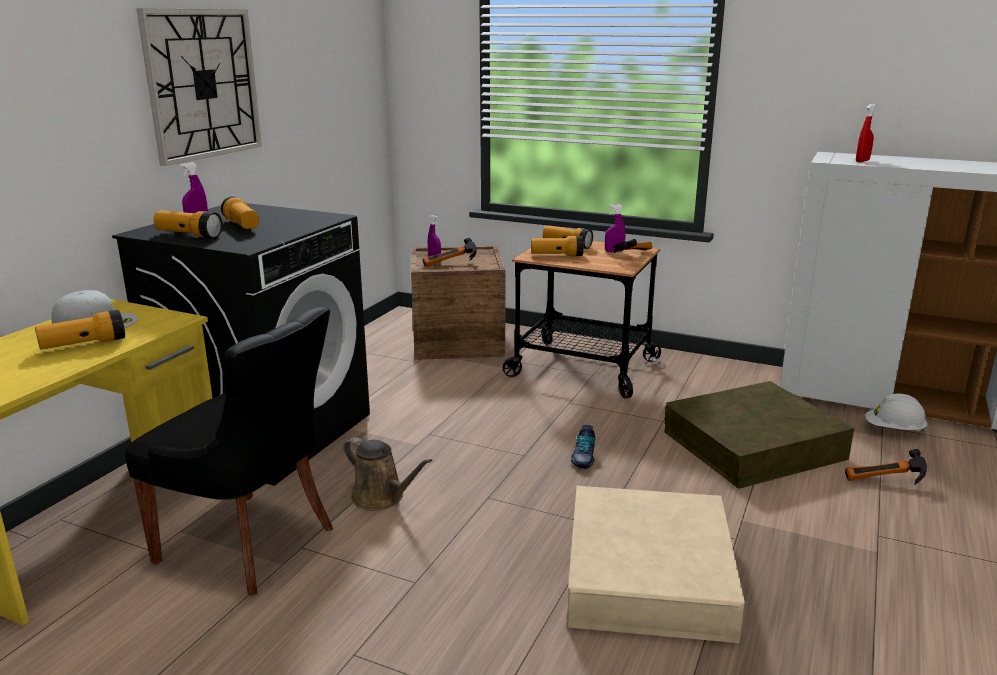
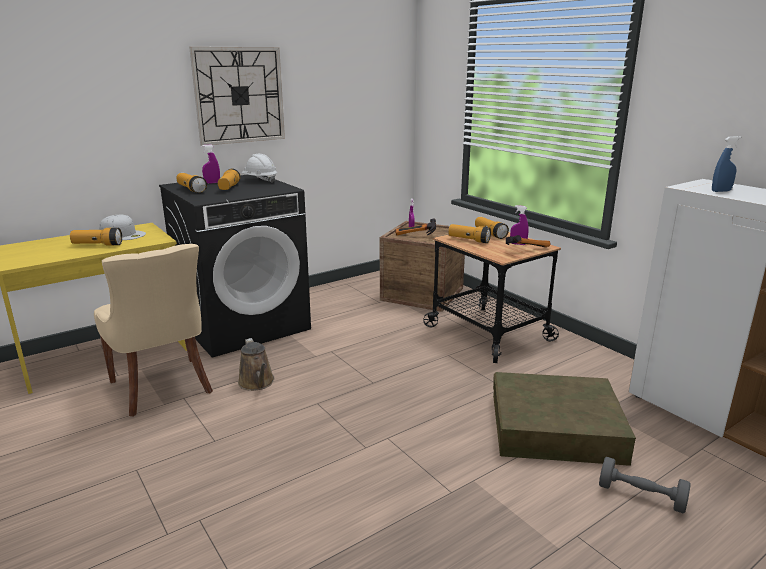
camera: 30 degrees right, 0 degrees up
(251, 544) = (163, 387): black chair -> beige chair
(583, 456) = (411, 395): shoe -> none
(648, 575) = (356, 492): beige storage box -> none
(862, 161) = (721, 191): red spray bottle -> blue spray bottle
(885, 483) = (641, 496): hammer -> grey dumbbell
(894, 430) = (710, 455): white hard hat -> white hard hat (260, 180)

